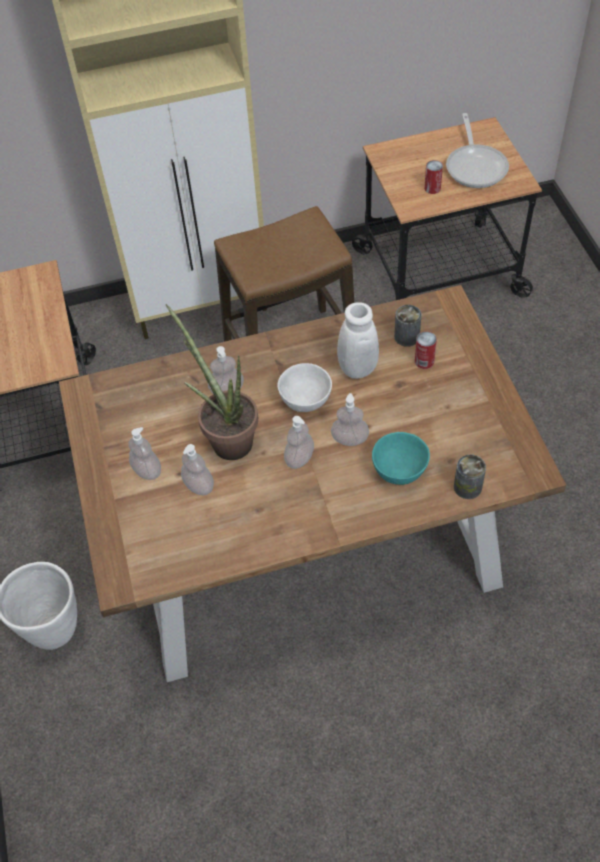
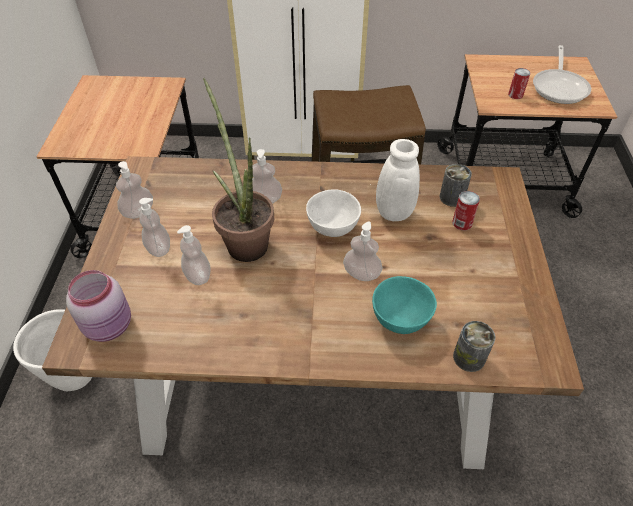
camera: 15 degrees right, 5 degrees down
(142, 556) = (110, 325): none -> pink jar
(299, 458) = (304, 278): soap dispenser -> soap dispenser (138, 212)

